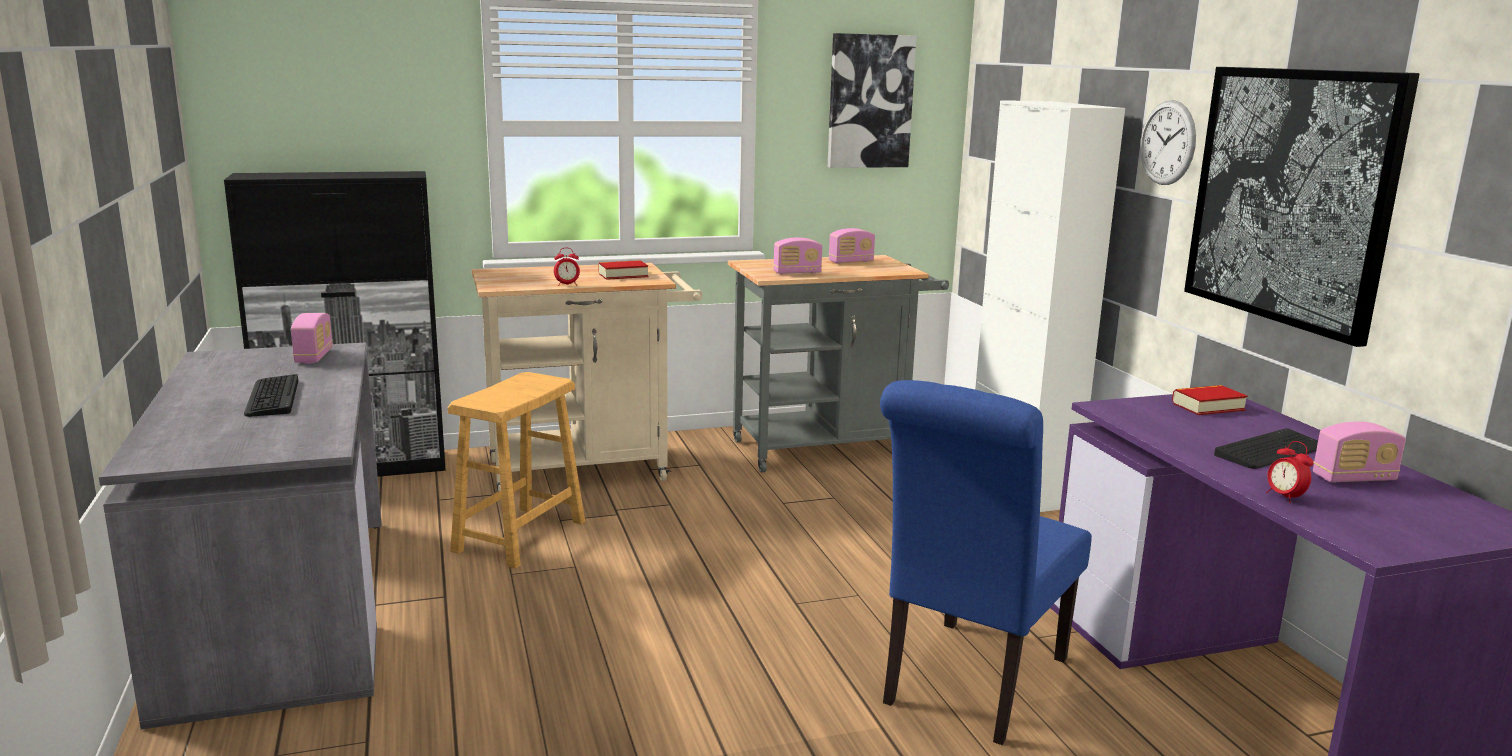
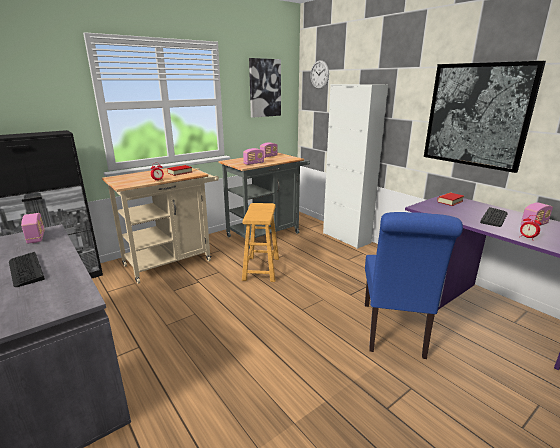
camera: 20 degrees left, 5 degrees up
(520, 536) = (159, 303): brown stool -> brown stool (261, 269)
(1167, 143) = (409, 97): wall clock -> wall clock (319, 74)

